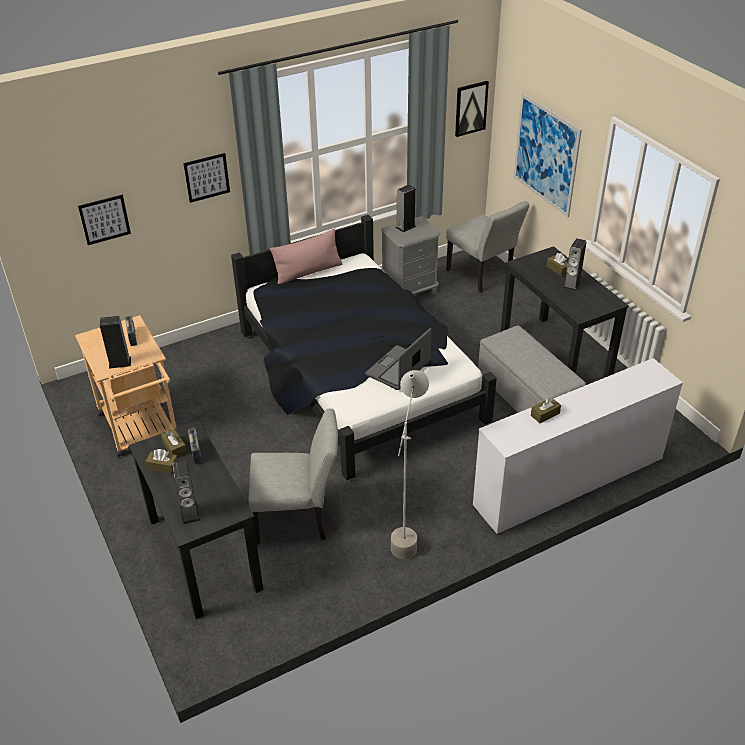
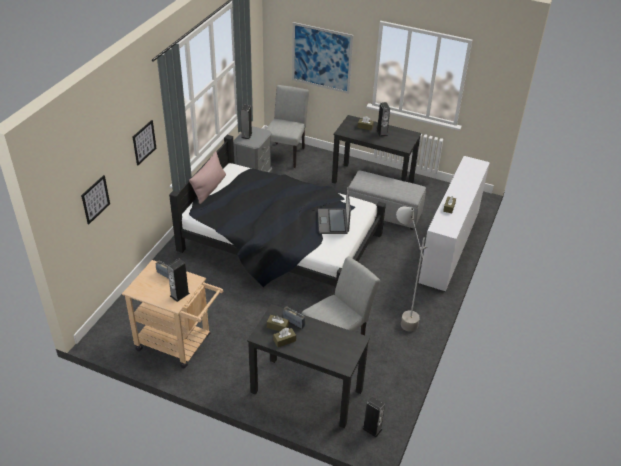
camera: 40 degrees left, 0 degrees up
(190, 513) = (334, 356): speaker -> speaker (372, 429)
(470, 108) = (254, 41): picture -> none
(483, 276) = (286, 153): grey chair -> grey chair turned 90 degrees counterclockwise

